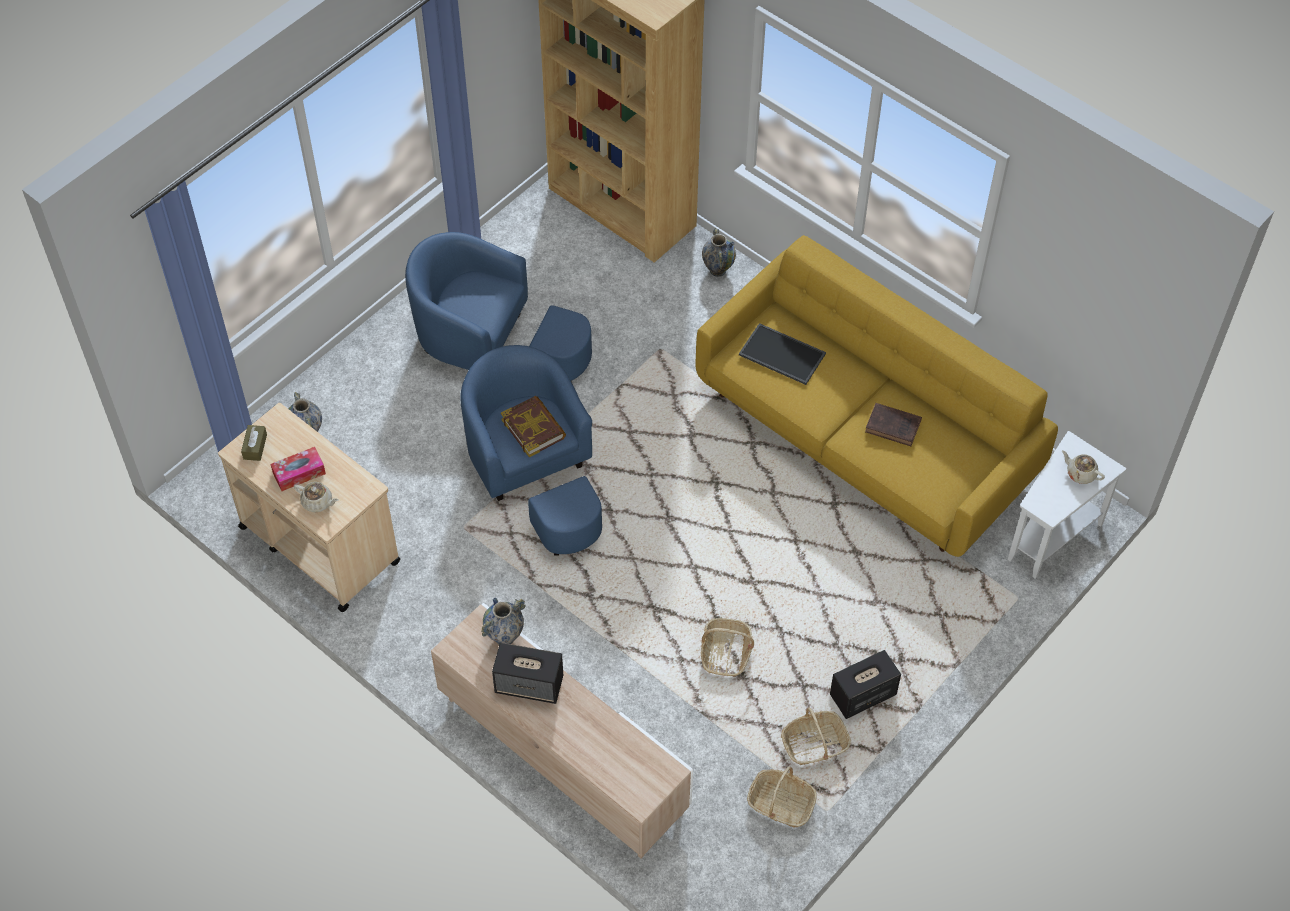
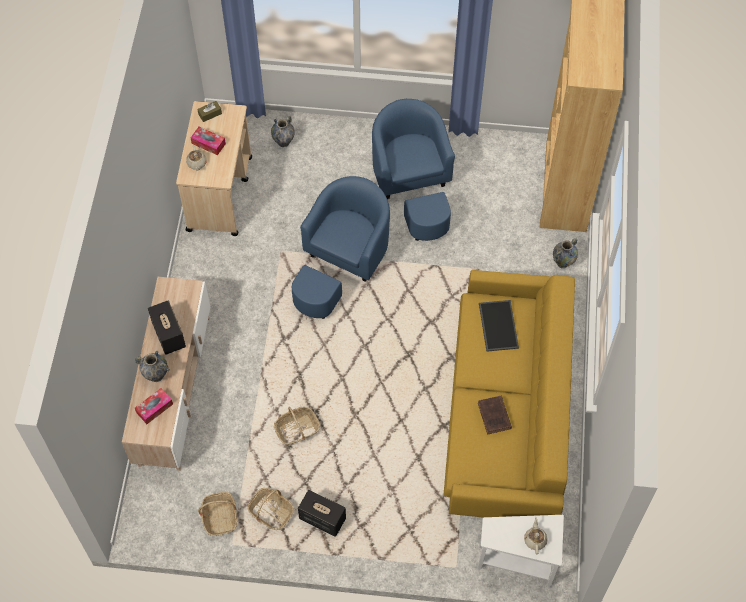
camera: 55 degrees right, 5 degrees up
(505, 637) = (190, 305): vase -> vase (156, 376)
(533, 428) = (347, 236): book -> none
(622, 759) = (154, 408): none -> tissue box

